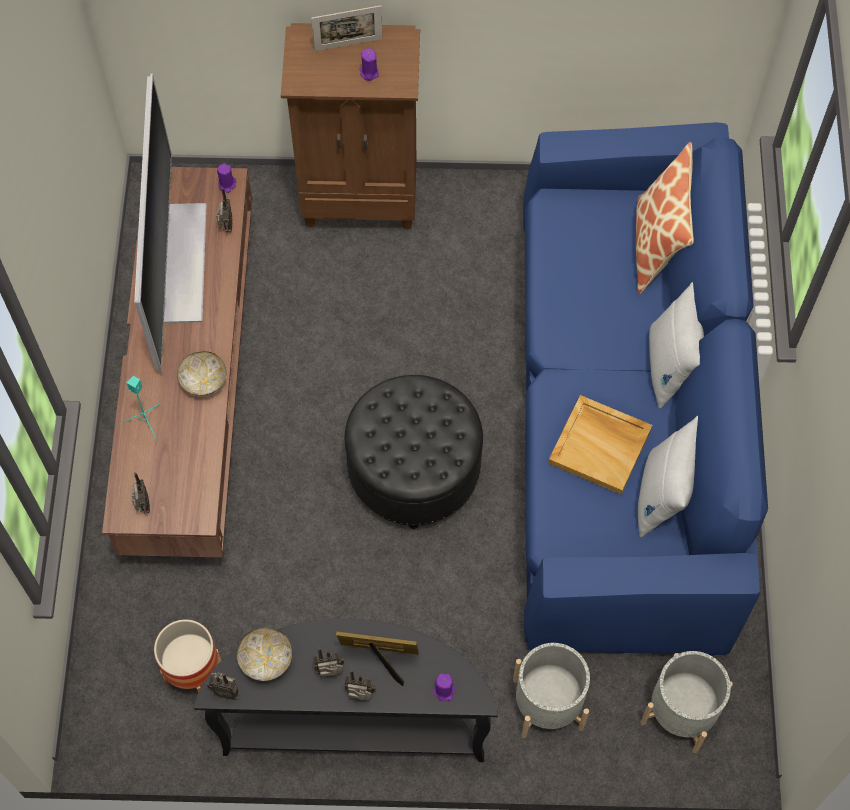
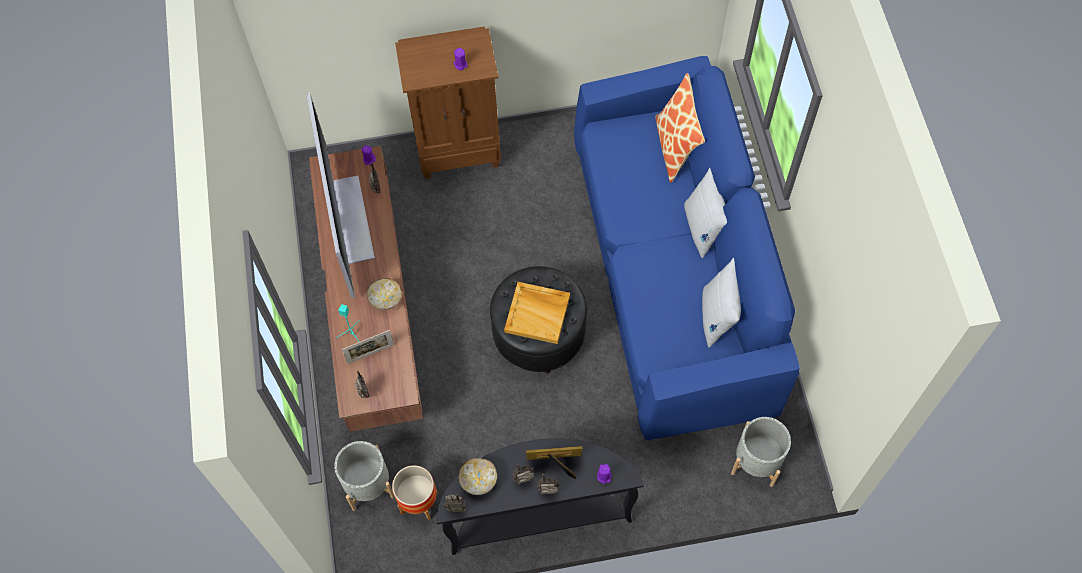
camera: 10 degrees left, 0 degrees up
(348, 44) = (441, 47): picture frame -> picture frame (370, 354)
(548, 704) = (666, 474): grey planter -> grey planter (368, 484)
(600, 446) = (668, 291): beige tray -> beige tray (538, 313)

